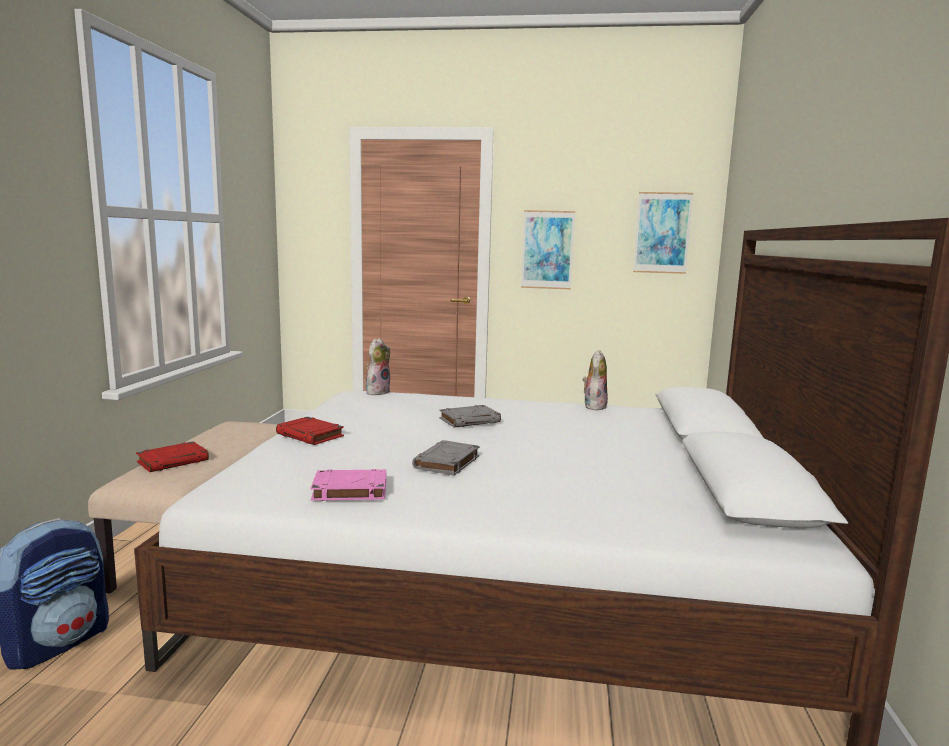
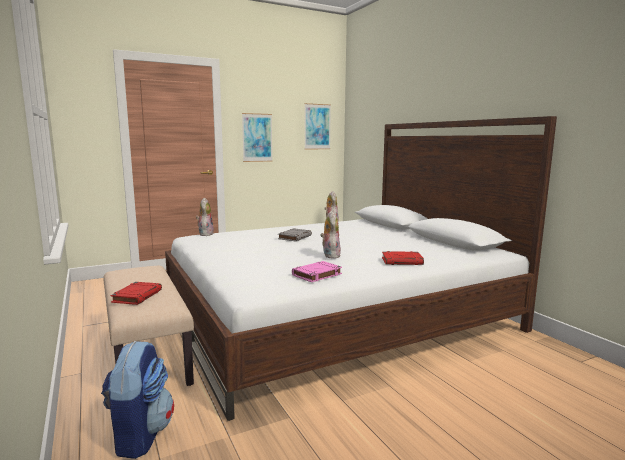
camera: 35 degrees left, 0 degrees up
(311, 435) = (227, 259): red book -> red book (402, 261)
(447, 463) = (330, 255): grey book -> plush toy

